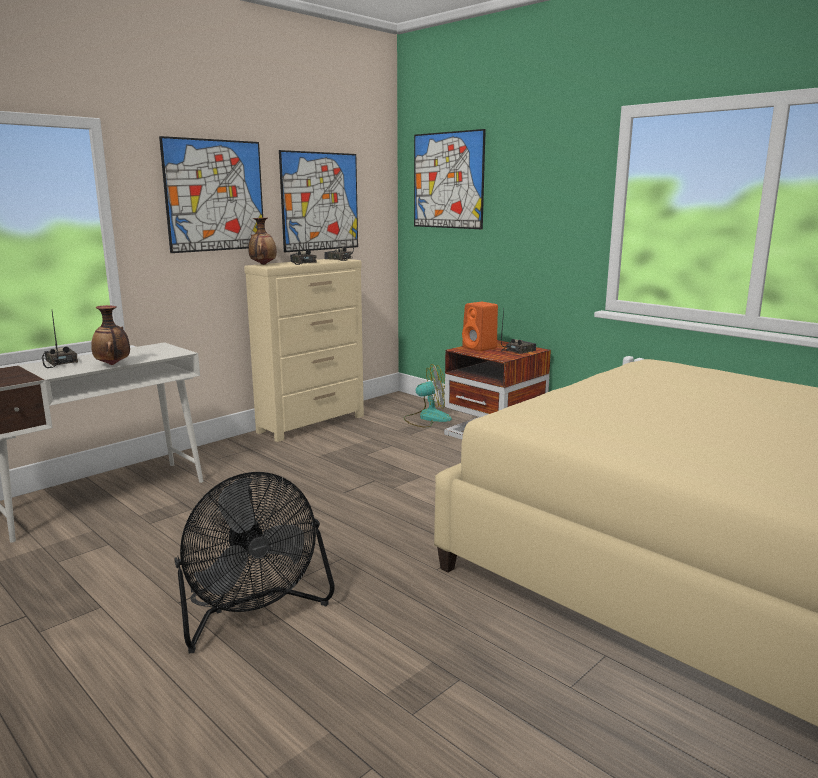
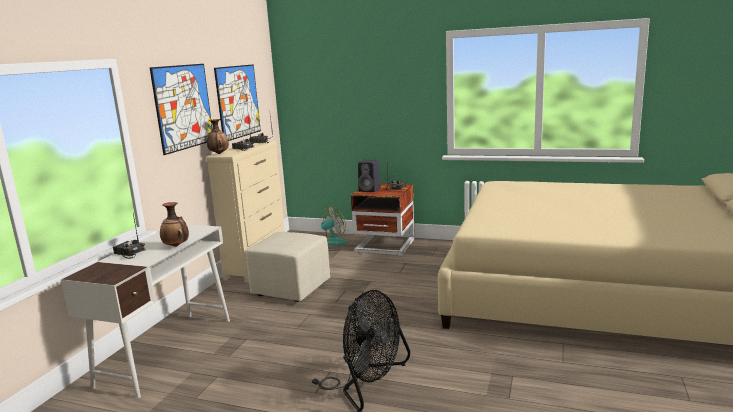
camera: 25 degrees left, 0 degrees up
(313, 462) = (291, 289): none -> beige ottoman
(448, 180) = (319, 78): picture -> none
(480, 348) = (370, 190): orange speaker -> black speaker

